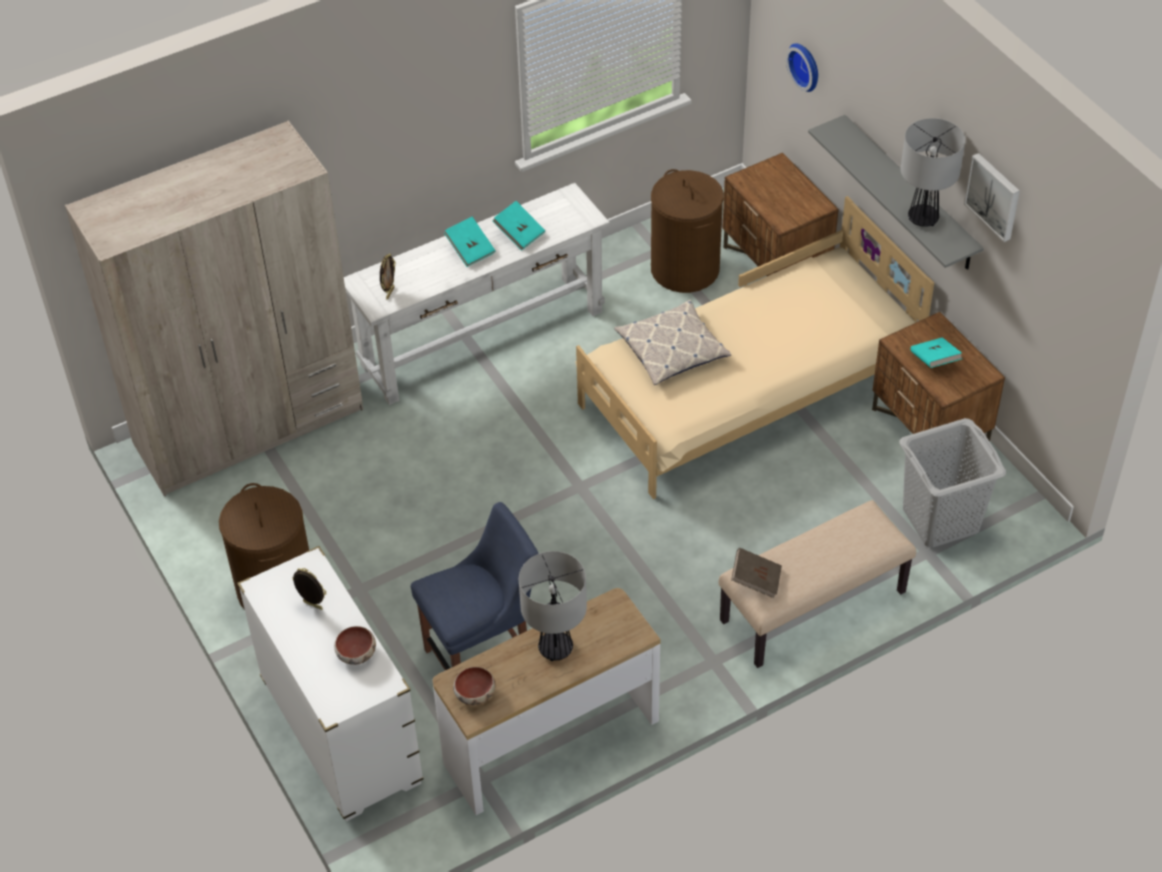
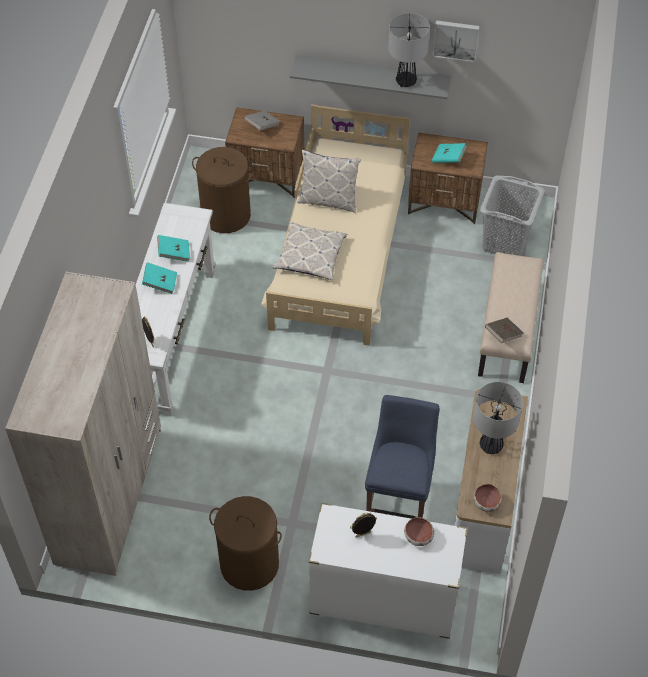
camera: 50 degrees left, 5 degrees up
(764, 313) = (328, 200): none -> pillow
(783, 188) = (262, 125): none -> grey book
(806, 66) = (248, 41): wall clock -> none

